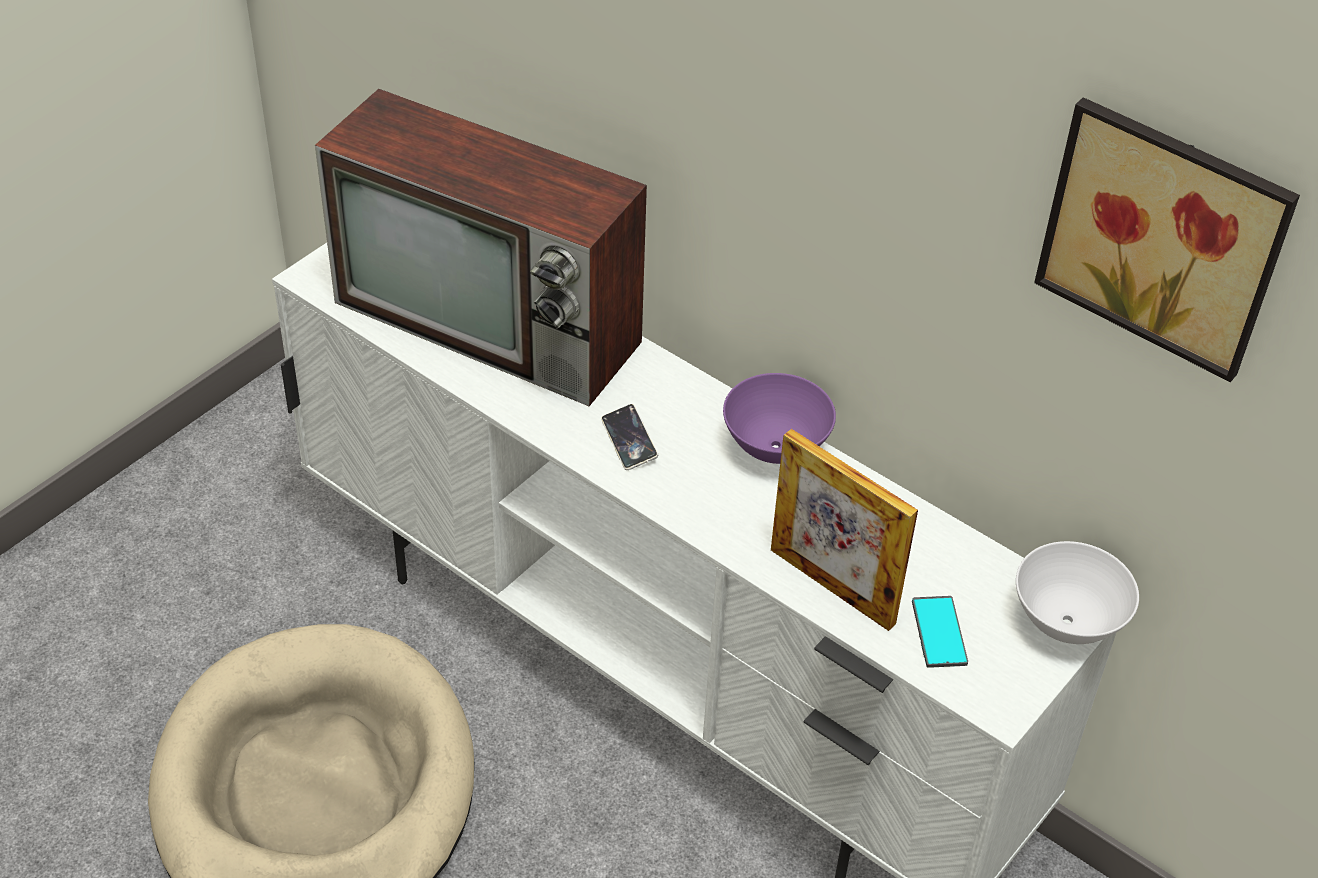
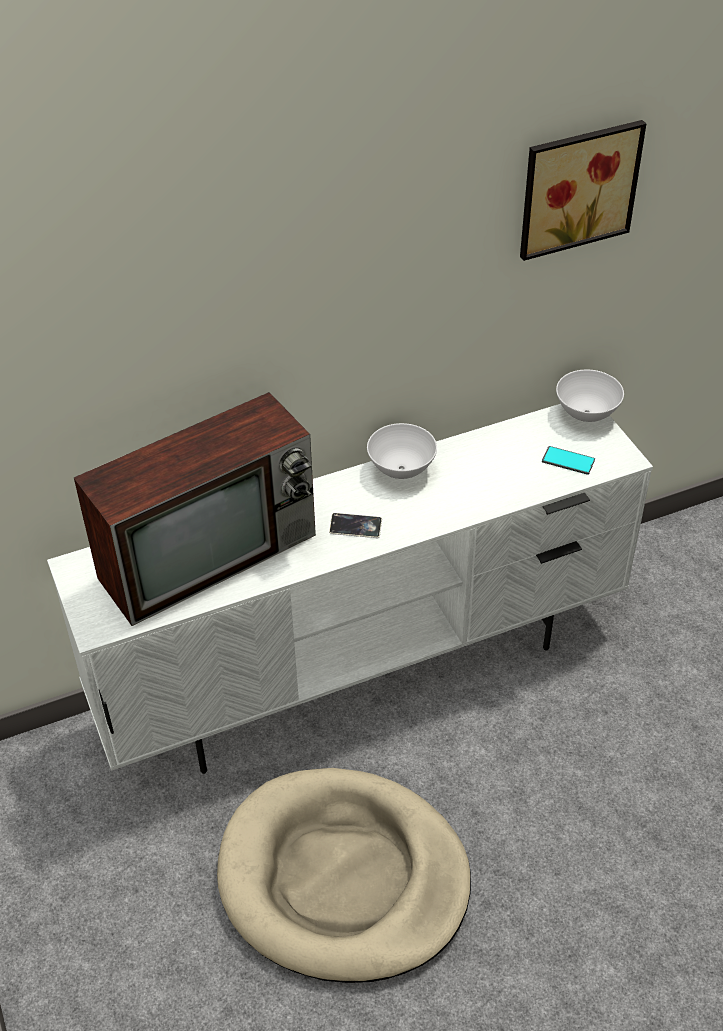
camera: 60 degrees left, 0 degrees up
(774, 448) = (401, 471): purple bowl -> white bowl
(832, 586) = (515, 487): picture frame -> none

